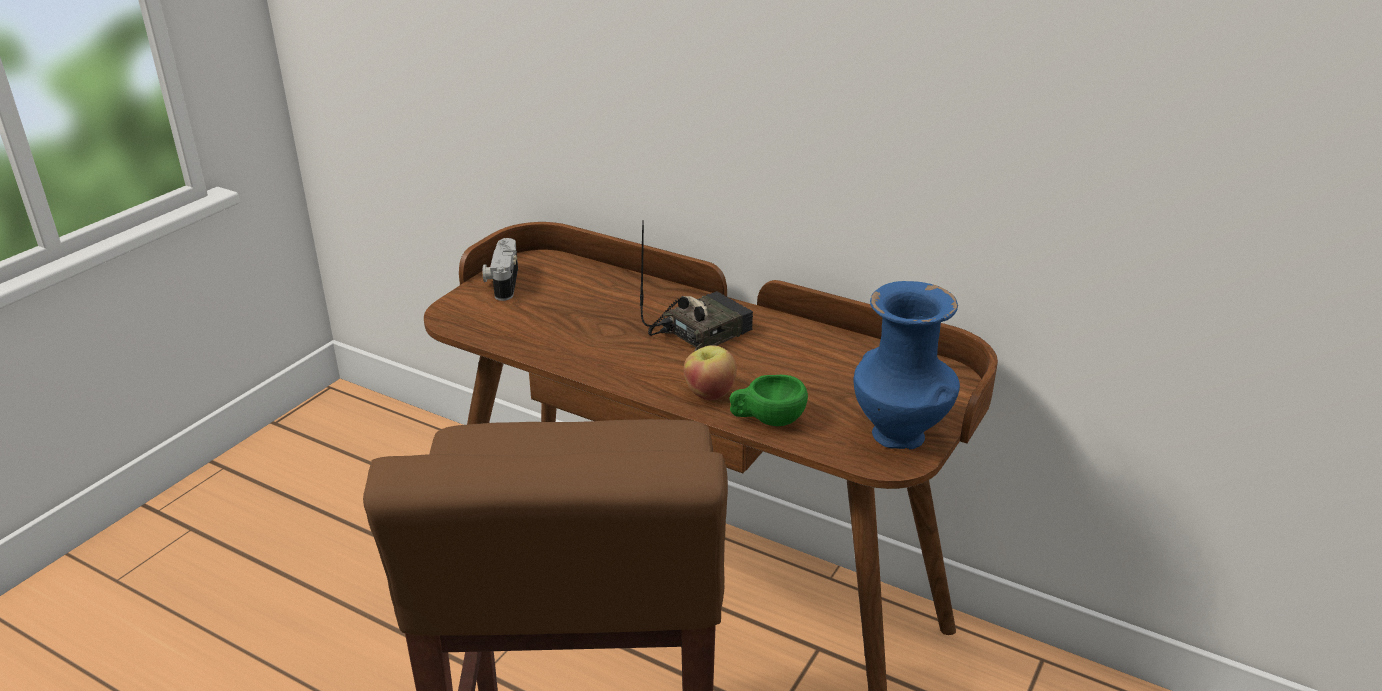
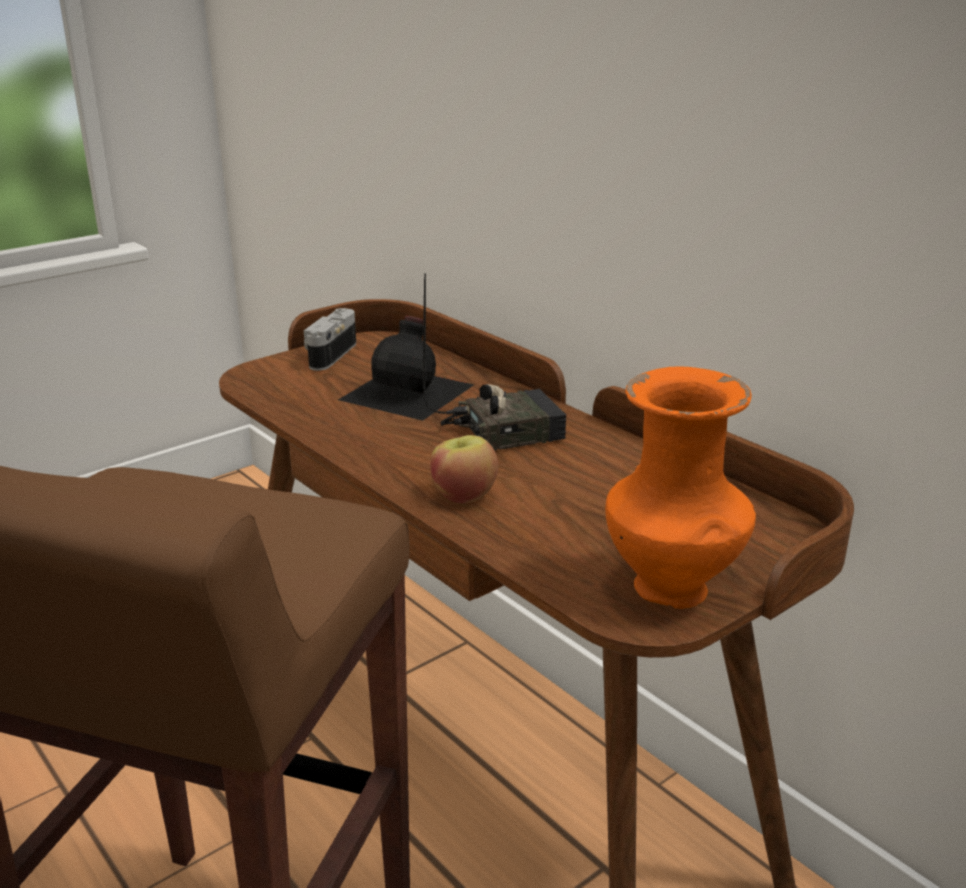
camera: 20 degrees right, 5 degrees down
(599, 308) = (409, 391): none -> black bottle
(767, 420) = (511, 537): green cup -> none
(900, 437) = (673, 591): blue vase -> orange vase

